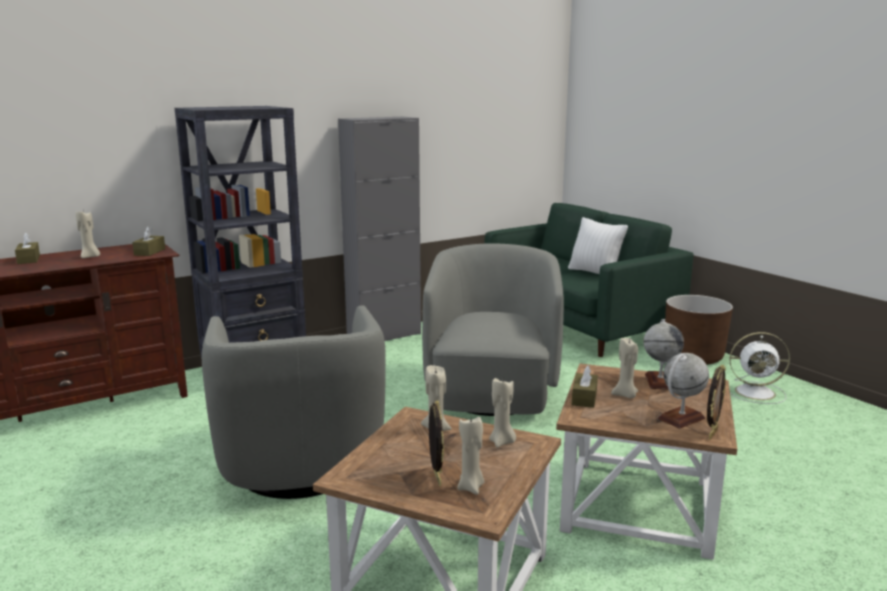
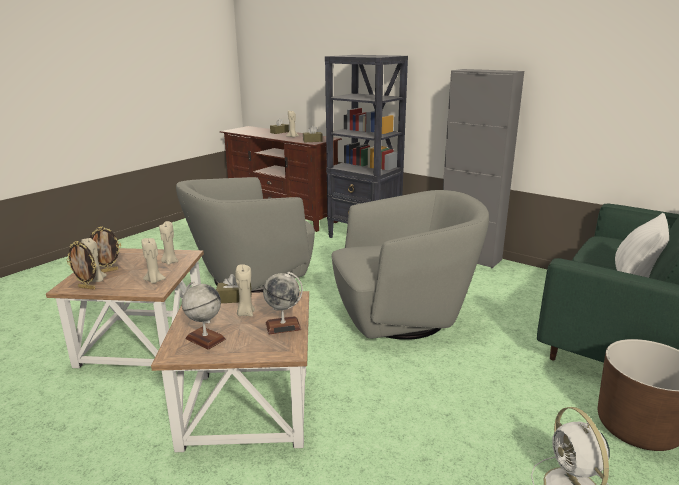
camera: 70 degrees right, 5 degrees up
(712, 434) = (177, 353): picture frame -> picture frame (87, 288)

